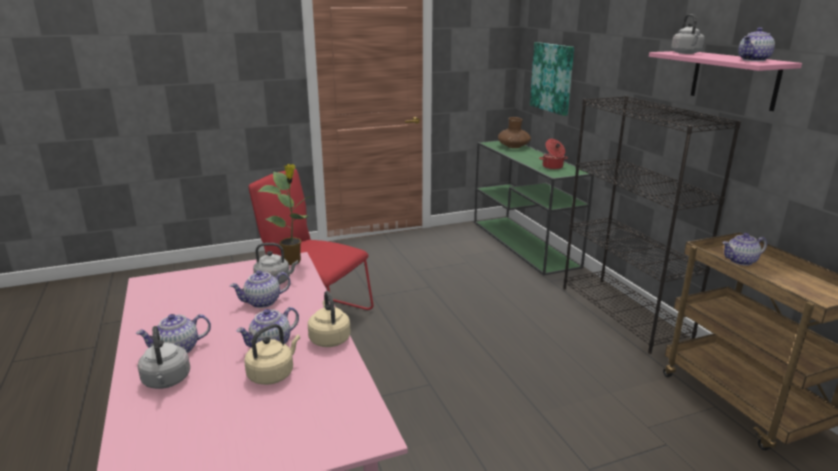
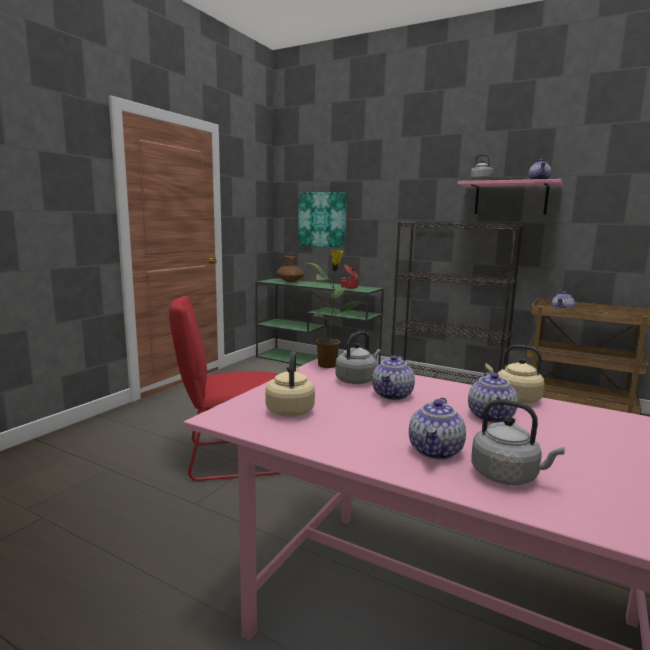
camera: 40 degrees left, 10 degrees down
(273, 374) = (557, 433): beige kettle -> beige kettle (290, 410)

